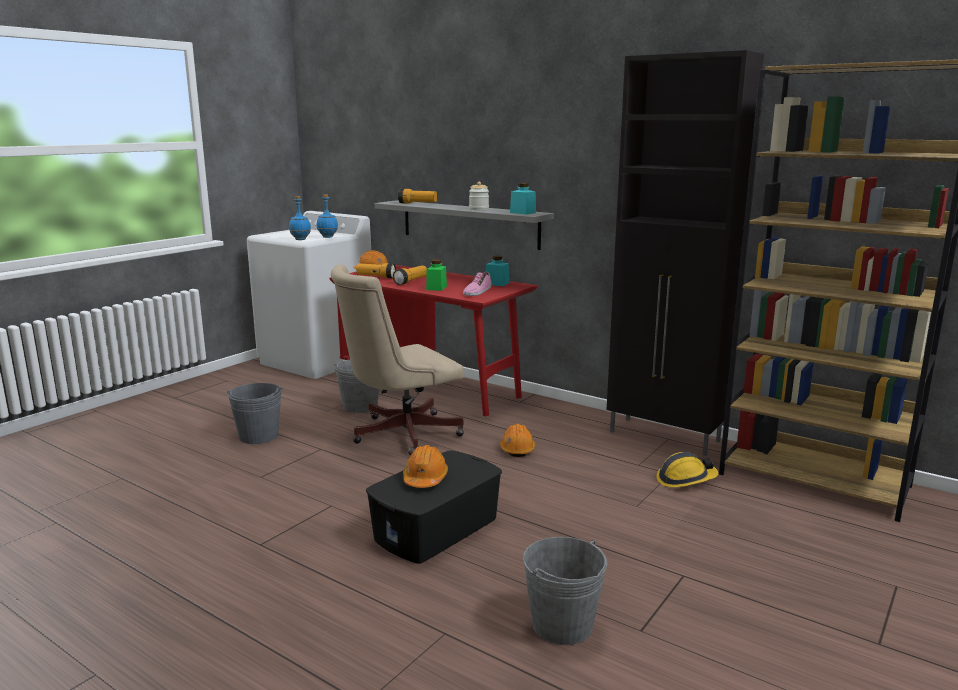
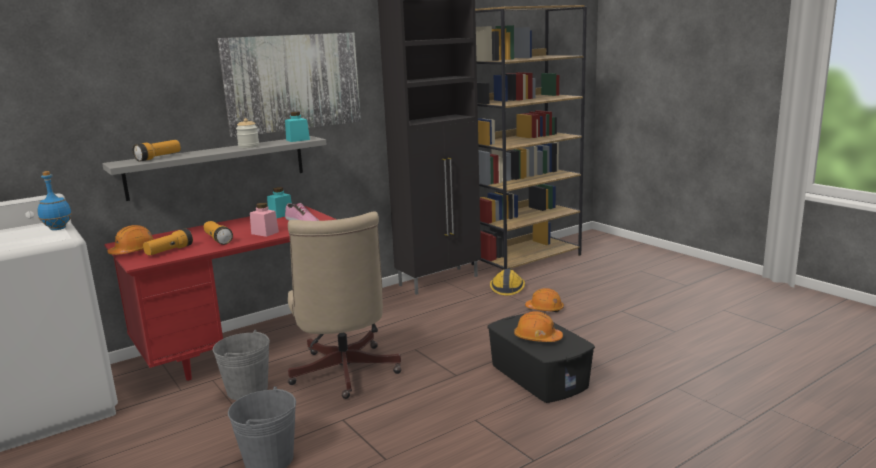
camera: 70 degrees left, 0 degrees up
(300, 239) = (45, 240): blue bottle -> none
(436, 288) = (265, 233): green jar -> pink jar
(517, 449) = (420, 329): orange hard hat -> orange hard hat (545, 309)
(542, 153) = (293, 82): none -> picture
(562, 625) = (668, 350): grey bucket -> none

